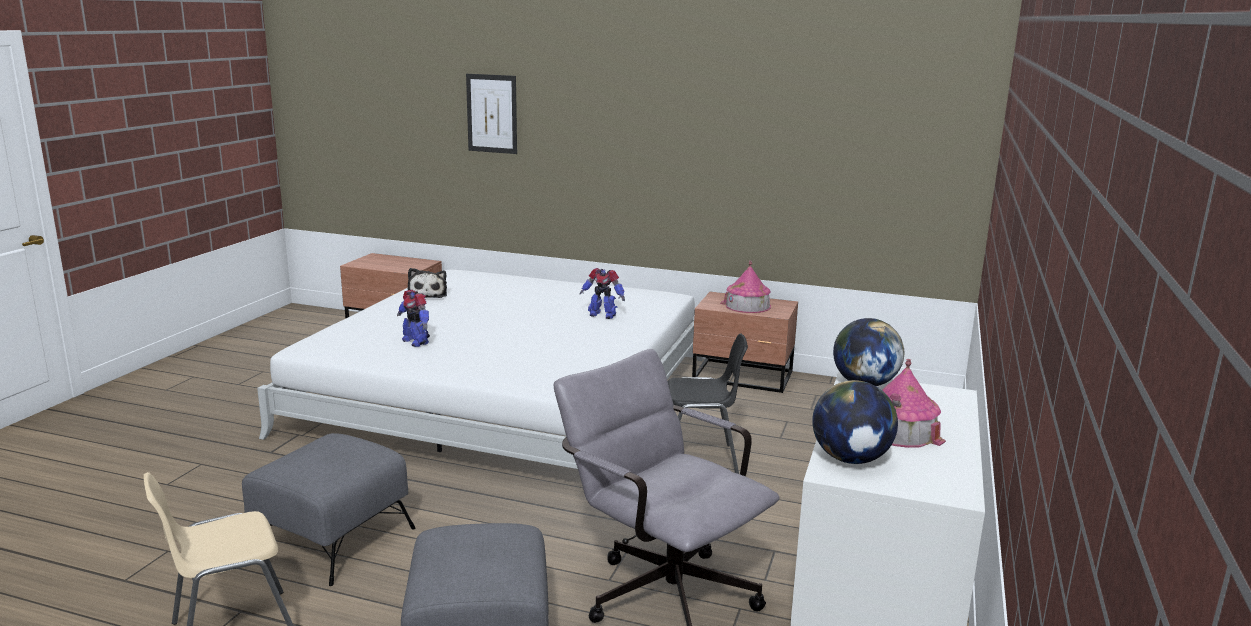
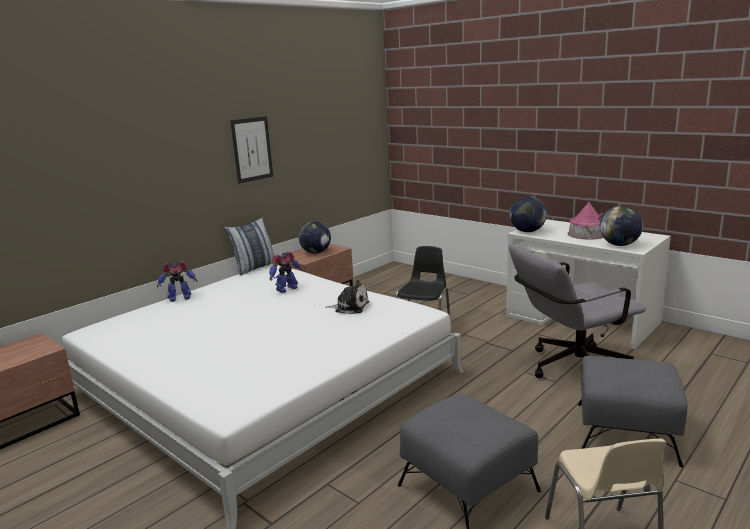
camera: 65 degrees left, 0 degrees up
(416, 341) = (268, 357): toy robot -> toy robot (179, 298)
(428, 294) = (139, 346): plush toy -> plush toy (350, 307)
(492, 113) = (72, 164): picture -> picture (252, 149)
(663, 290) = (255, 267): none -> pillow
(747, 305) = (316, 252): toy house -> globe

